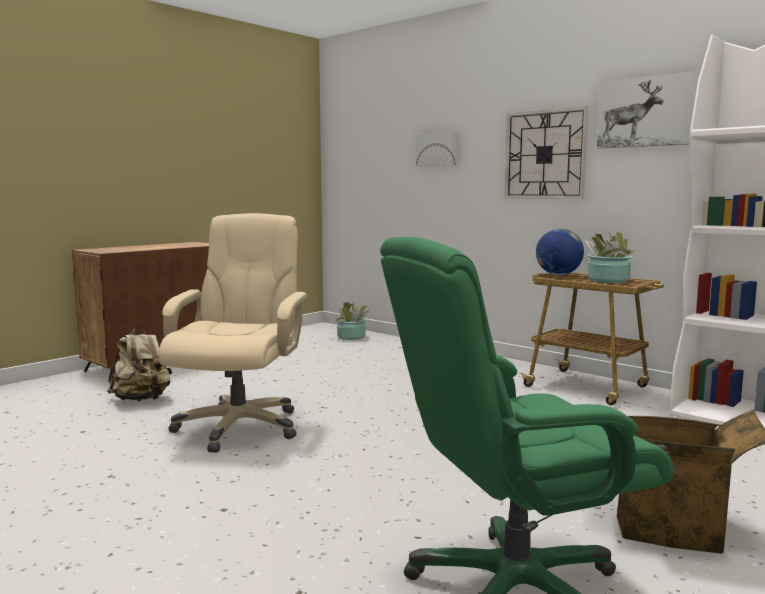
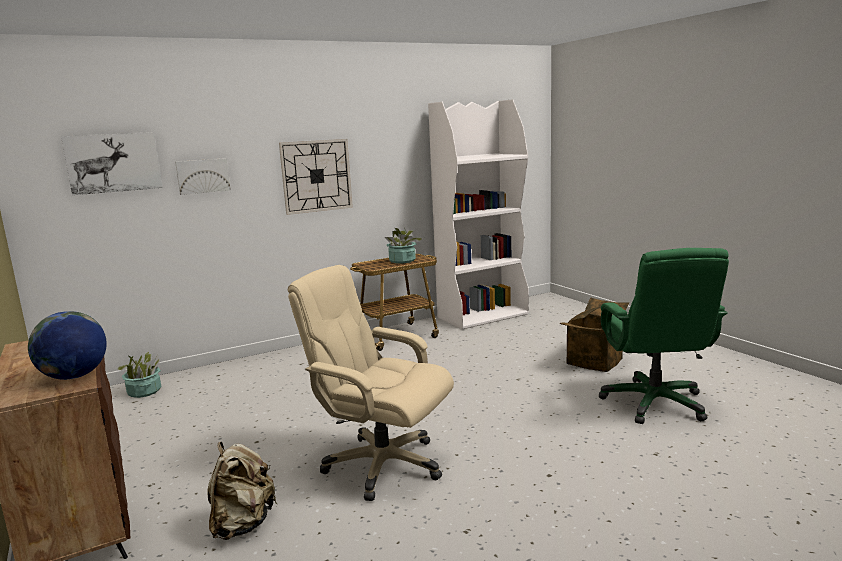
camera: 70 degrees left, 5 degrees up
(558, 274) = (367, 265): globe -> globe (74, 376)
(648, 112) = (387, 143): picture -> picture (113, 163)

